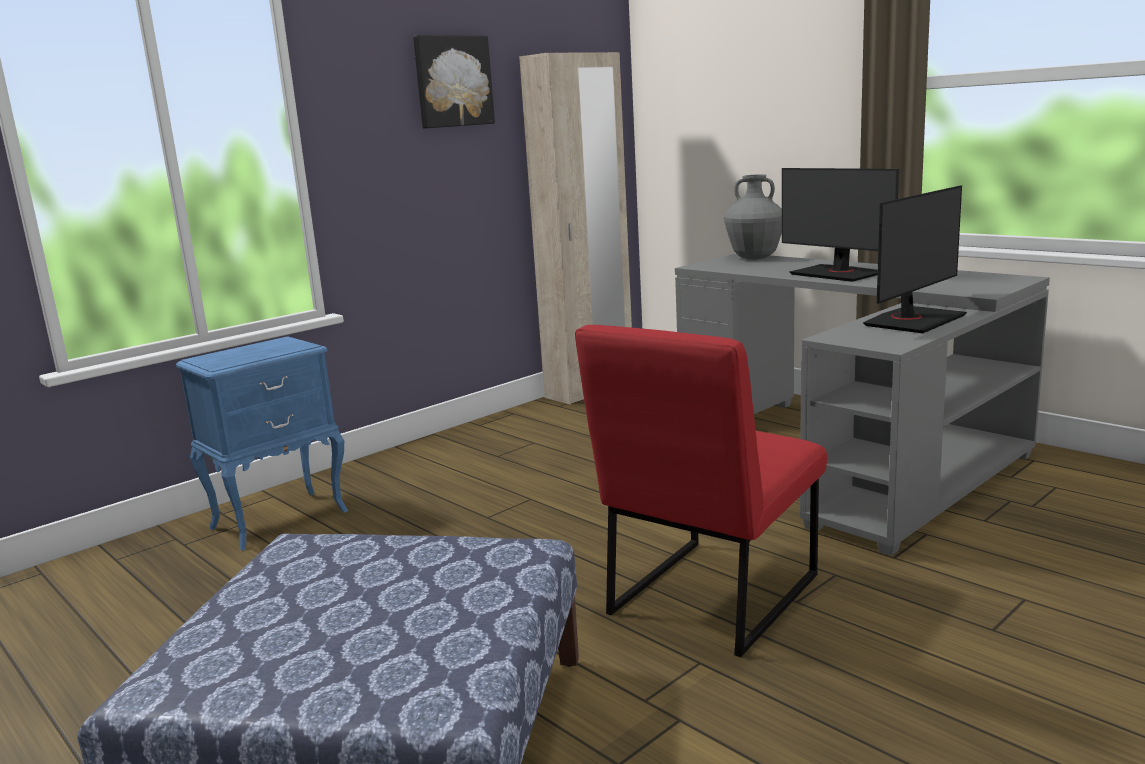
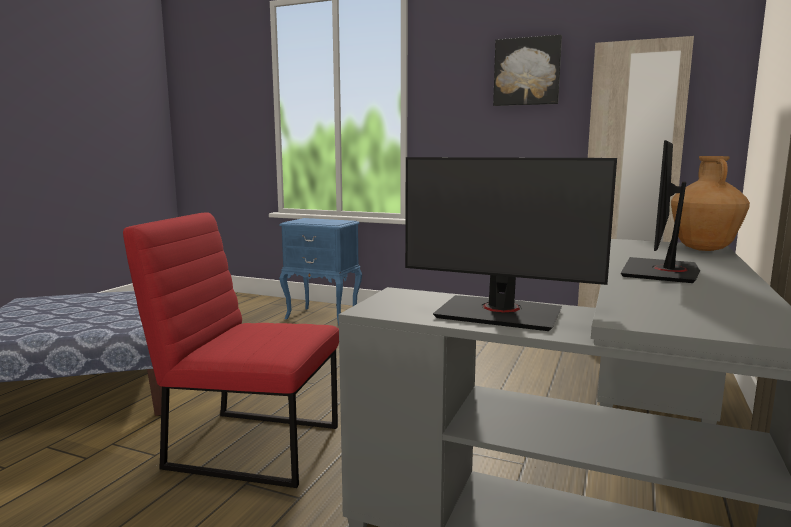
camera: 65 degrees right, 5 degrees down
(754, 258) = (703, 249): grey vase -> brown vase

